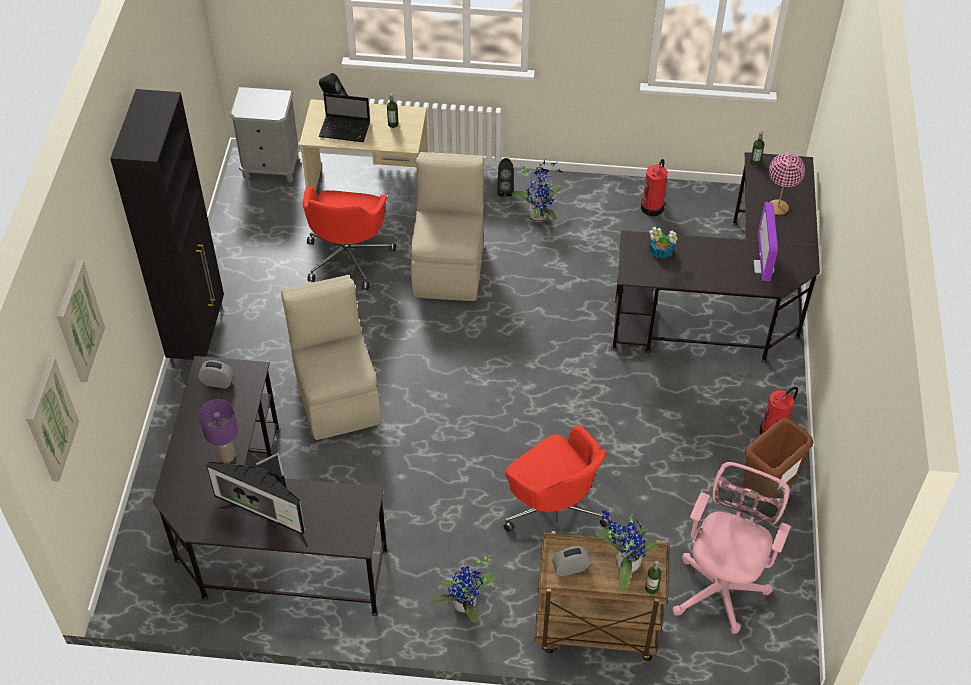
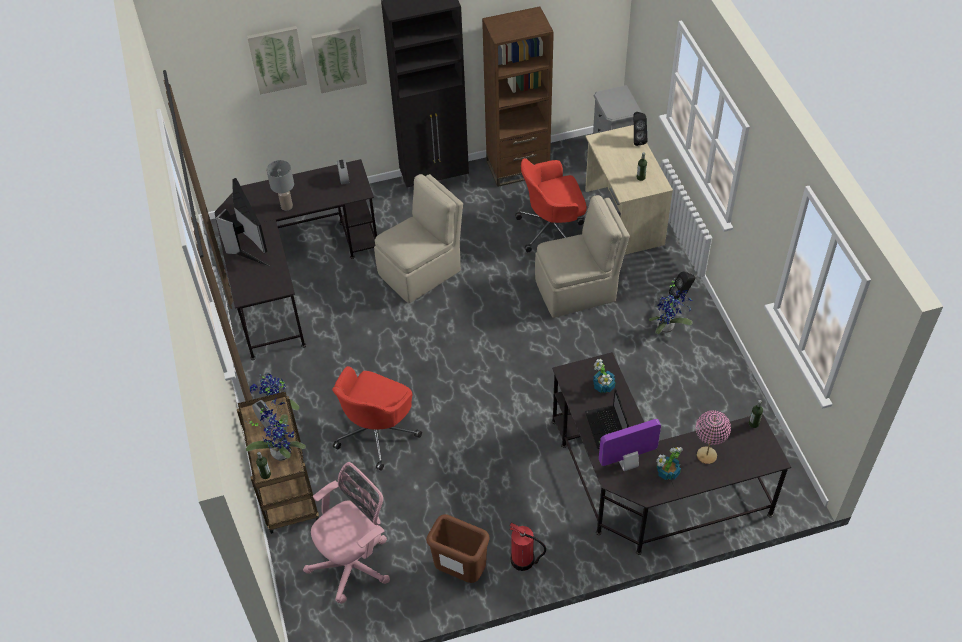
camera: 70 degrees right, 0 degrees up
(50, 419) = (204, 82): picture -> picture (339, 58)
(227, 455) = (287, 206): purple table lamp -> grey table lamp
(232, 254) = (518, 168): none -> brown bookcase
(270, 517) = (247, 245): monitor -> monitor turned 150 degrees clockwise
(346, 130) = (617, 154): laptop -> laptop (606, 428)
(652, 207) = (726, 401): fire extinguisher -> none
(721, 586) = (354, 563): pink office chair -> pink office chair turned 45 degrees counterclockwise
(785, 242) = (667, 472): none -> potted plant

